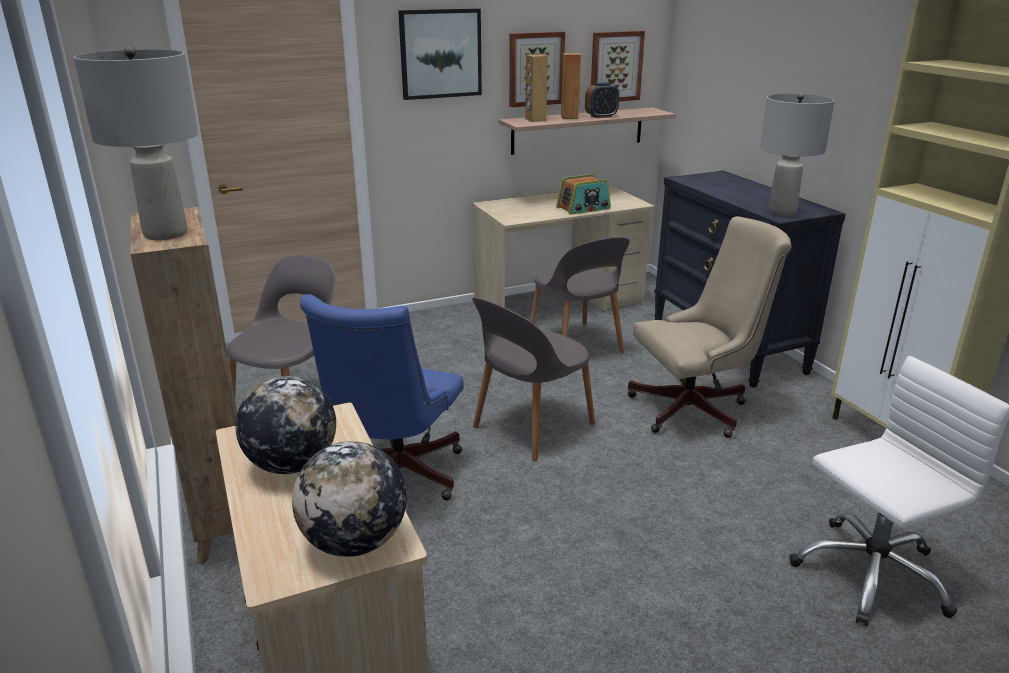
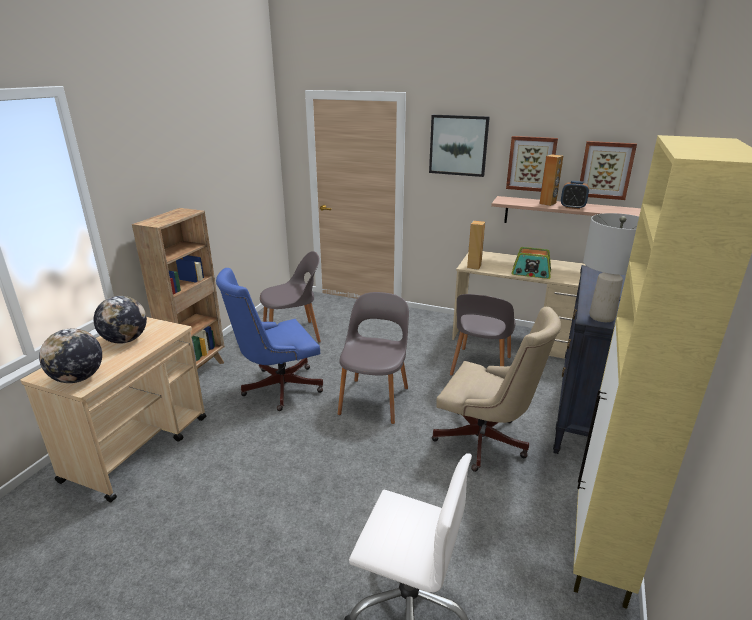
camera: 45 degrees right, 0 degrees up
(166, 234) = (161, 219): grey table lamp -> none
(531, 427) = (374, 399): grey chair -> grey chair turned 105 degrees clockwise
(535, 120) = (518, 200): brown speaker -> brown speaker (474, 266)

